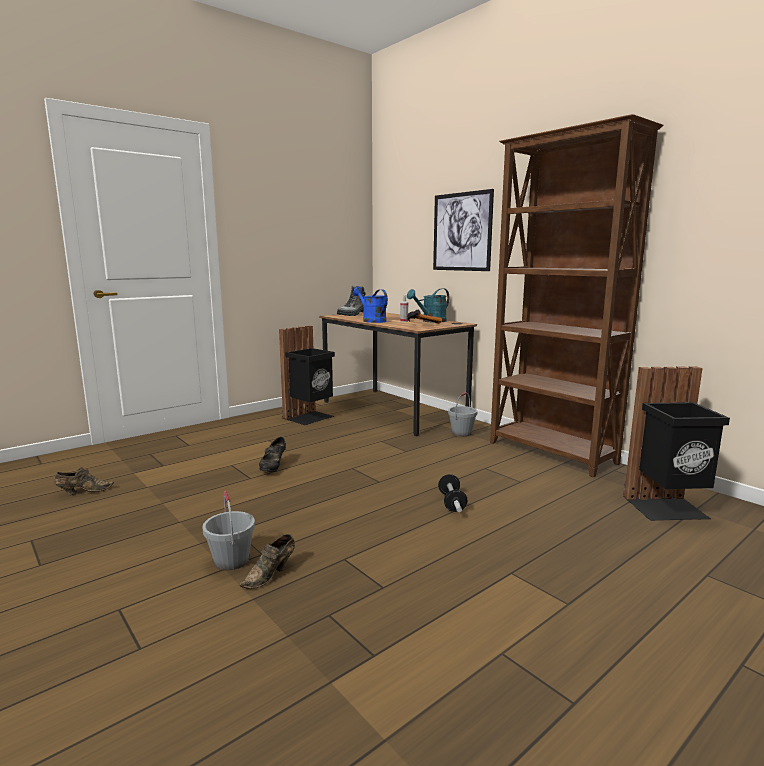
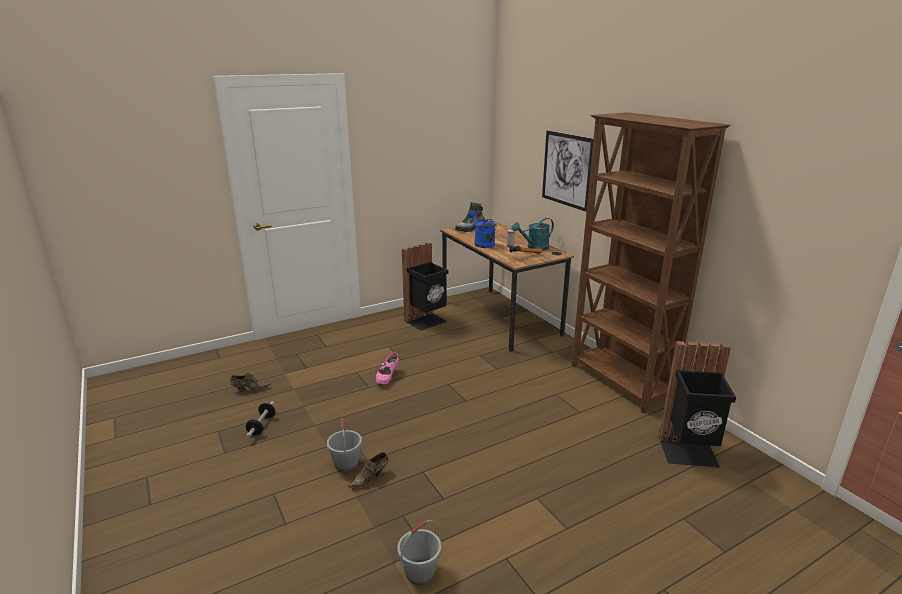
camera: 10 degrees right, 10 degrees up
(273, 468) = (387, 378): black shoe -> pink shoe
(452, 503) = (516, 428): dumbbell -> dumbbell (262, 426)
(461, 433) = (551, 351): grey bucket -> grey bucket (420, 572)

